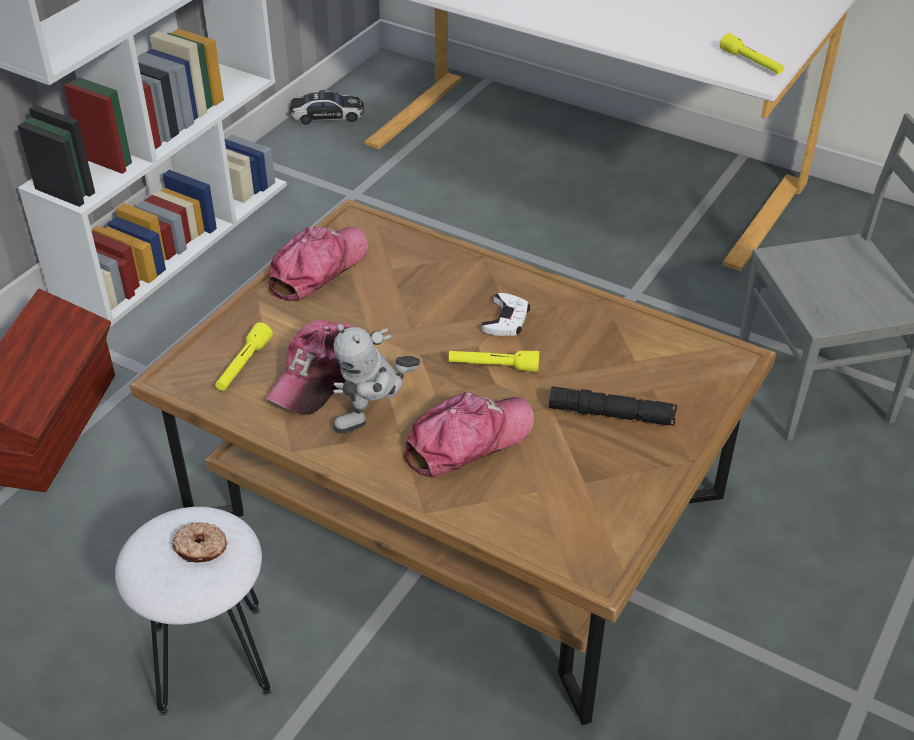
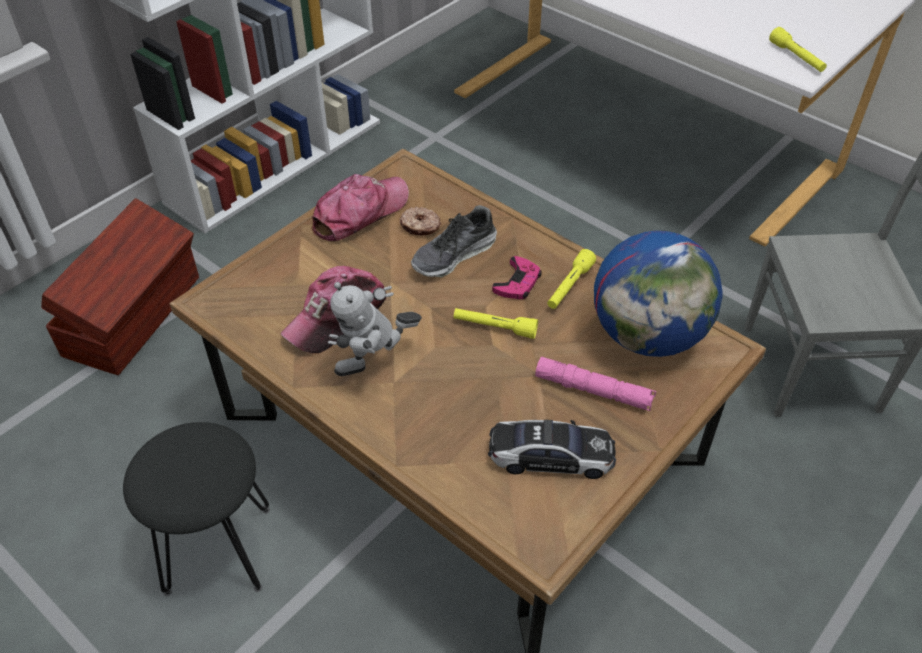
camera: 10 degrees right, 5 degrees up
(201, 548) = (200, 465): donut -> donut (420, 226)
(212, 658) = (220, 549): white stool -> black stool
(243, 365) = (272, 298): yellow flashlight -> yellow flashlight (569, 286)
(327, 116) = (428, 63): toy car -> toy car (550, 456)
(431, 300) = (454, 255): none -> shoe
(467, 441) = (453, 399): cap -> none
(506, 320) = (517, 282): white game controller -> pink game controller
(611, 414) = (593, 390): black flashlight -> pink flashlight
(655, 355) = (648, 336): none -> globe

